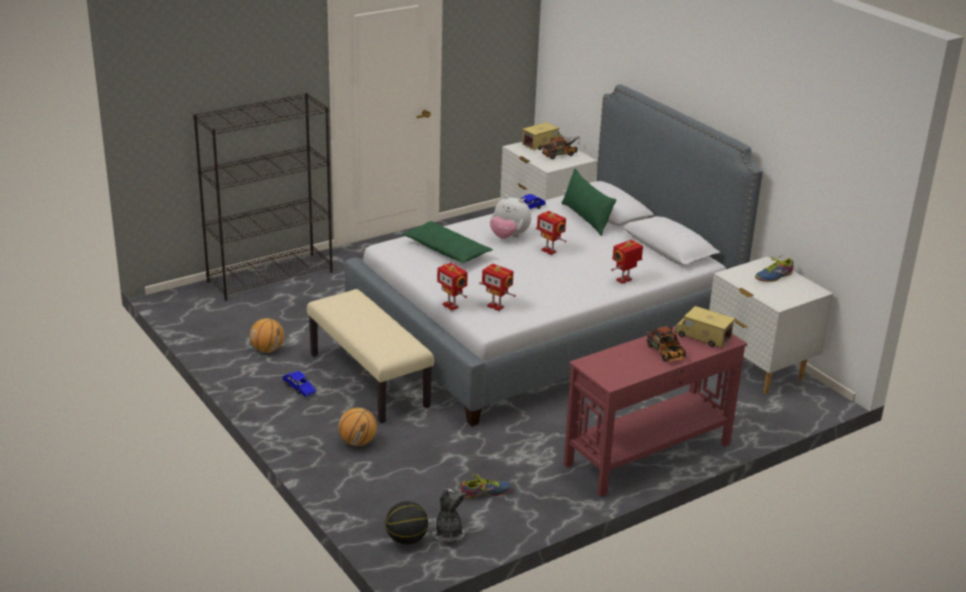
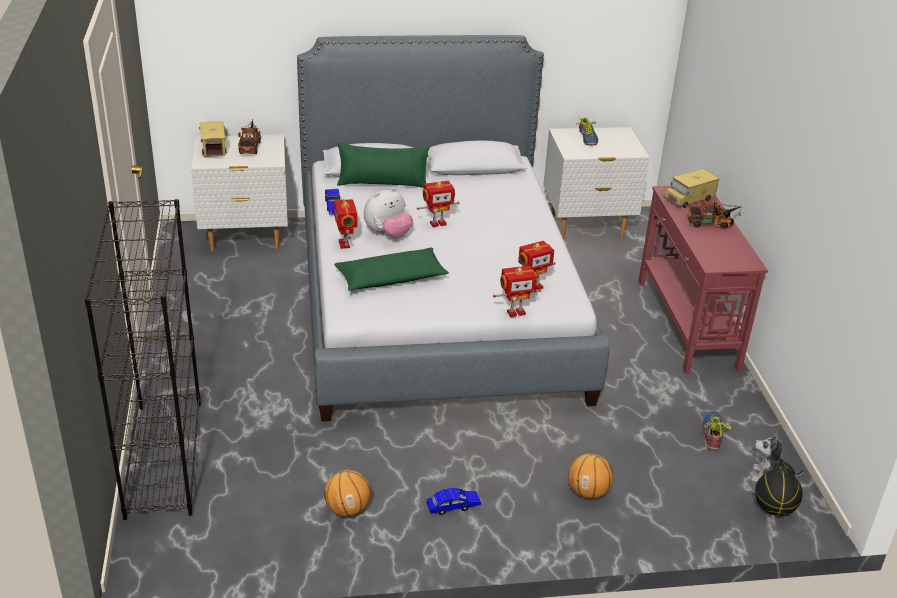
camera: 65 degrees left, 5 degrees up
(370, 380) = (469, 447): beige bench -> none
(624, 280) = (525, 206): toy robot -> toy robot (345, 244)

